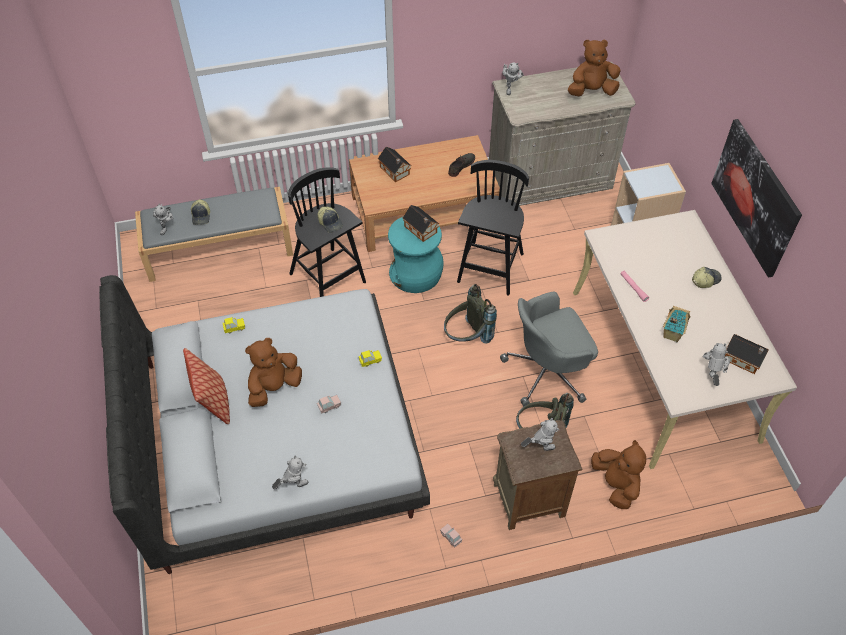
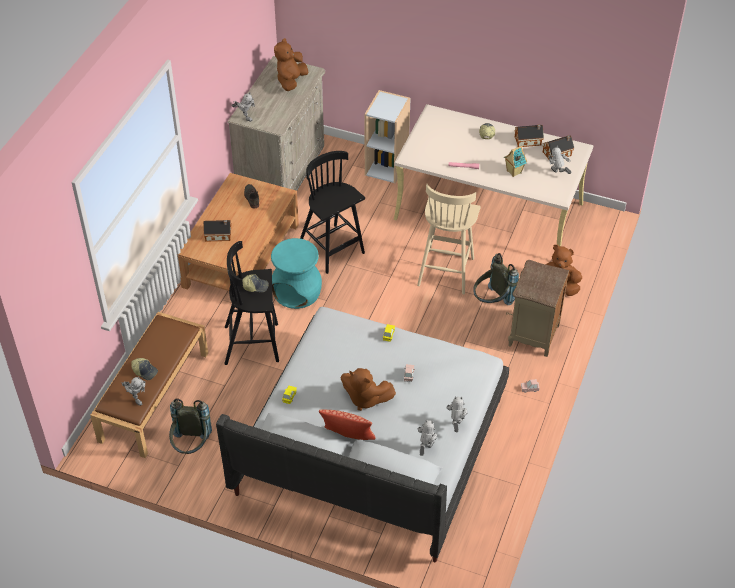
camera: 55 degrees left, 5 degrees down
(220, 248) = (154, 395): grey bench -> brown bench
(274, 387) = (365, 398): brown plush toy -> brown plush toy turned 60 degrees counterclockwise
(421, 230) = (295, 249): toy house -> toy house (529, 141)
(467, 337) = (380, 294): grey backpack -> grey backpack (191, 446)
(539, 447) = (539, 280): toy robot -> toy robot (425, 449)
(547, 372) = (446, 270): grey office chair -> beige stool
(755, 197) = (486, 58): picture -> none

